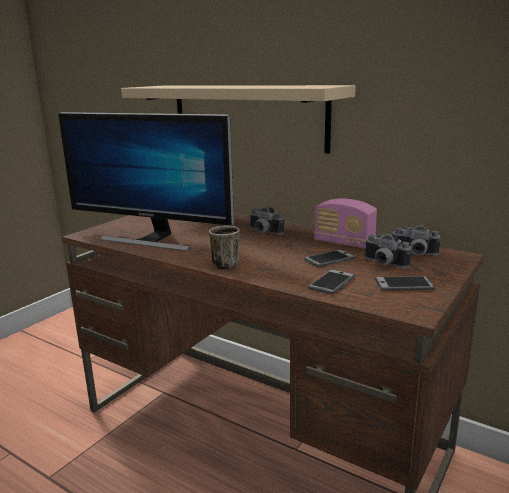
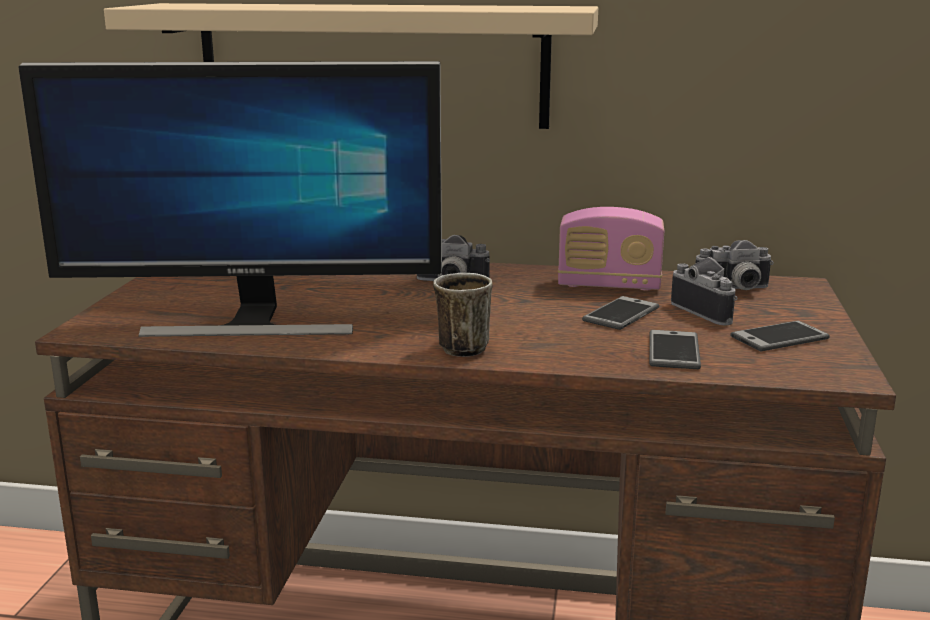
camera: 25 degrees left, 0 degrees up
(383, 264) = (710, 311): camera -> camera turned 135 degrees counterclockwise

